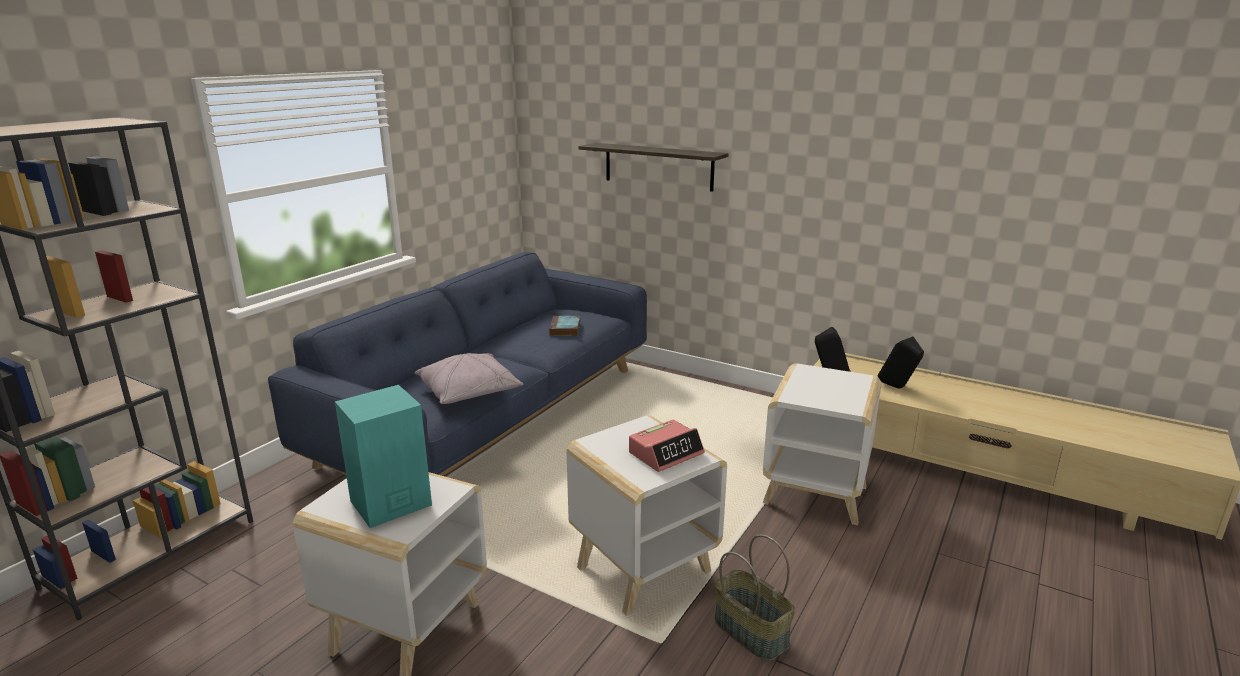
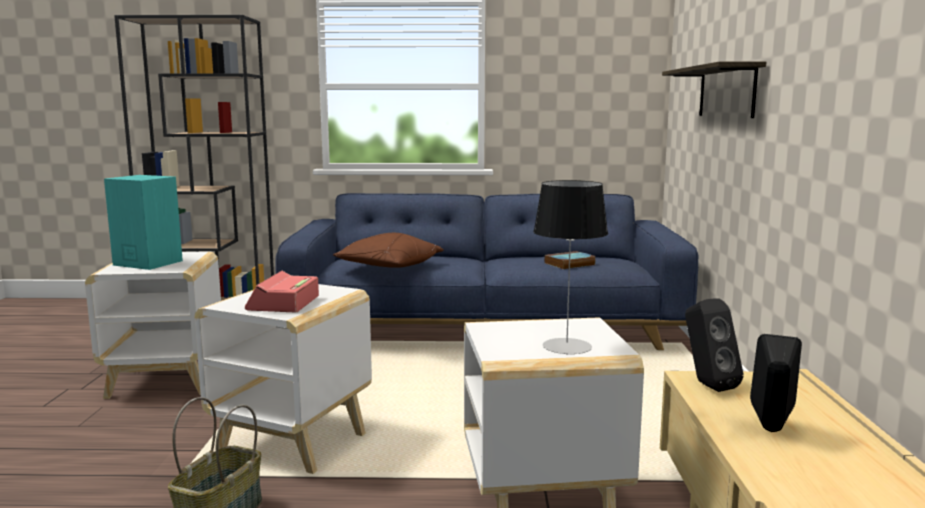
camera: 60 degrees right, 10 degrees down
(470, 393) = (389, 267): purple pillow -> brown pillow
(666, 453) = (283, 303): alarm clock -> alarm clock turned 75 degrees clockwise
(849, 387) = (566, 346): none -> table lamp

